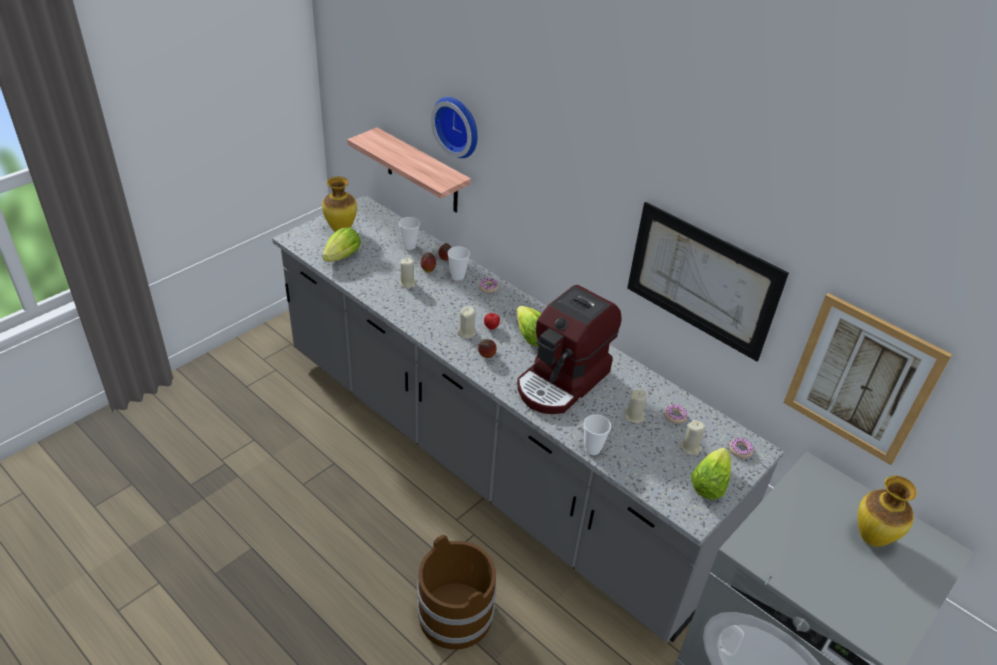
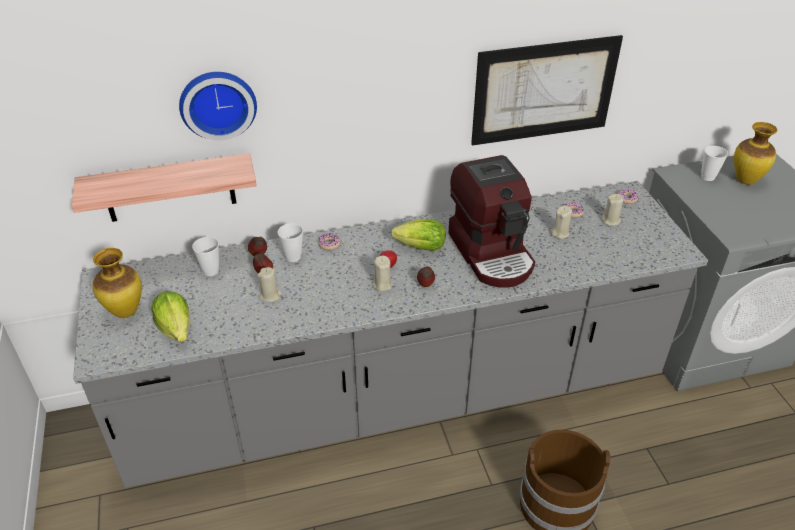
camera: 55 degrees left, 0 degrees up
(592, 449) = (583, 272): cup -> cup (707, 177)
(709, 484) = (653, 229): lettuce -> none
(861, 379) = (685, 83): picture -> none

